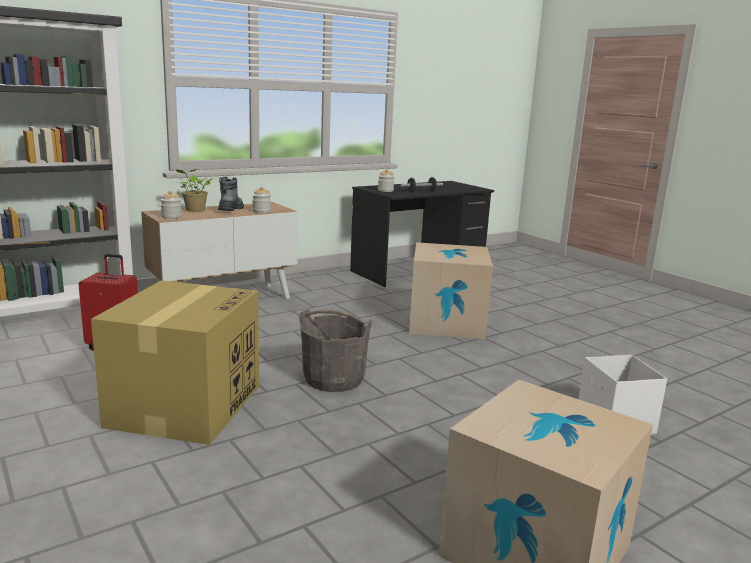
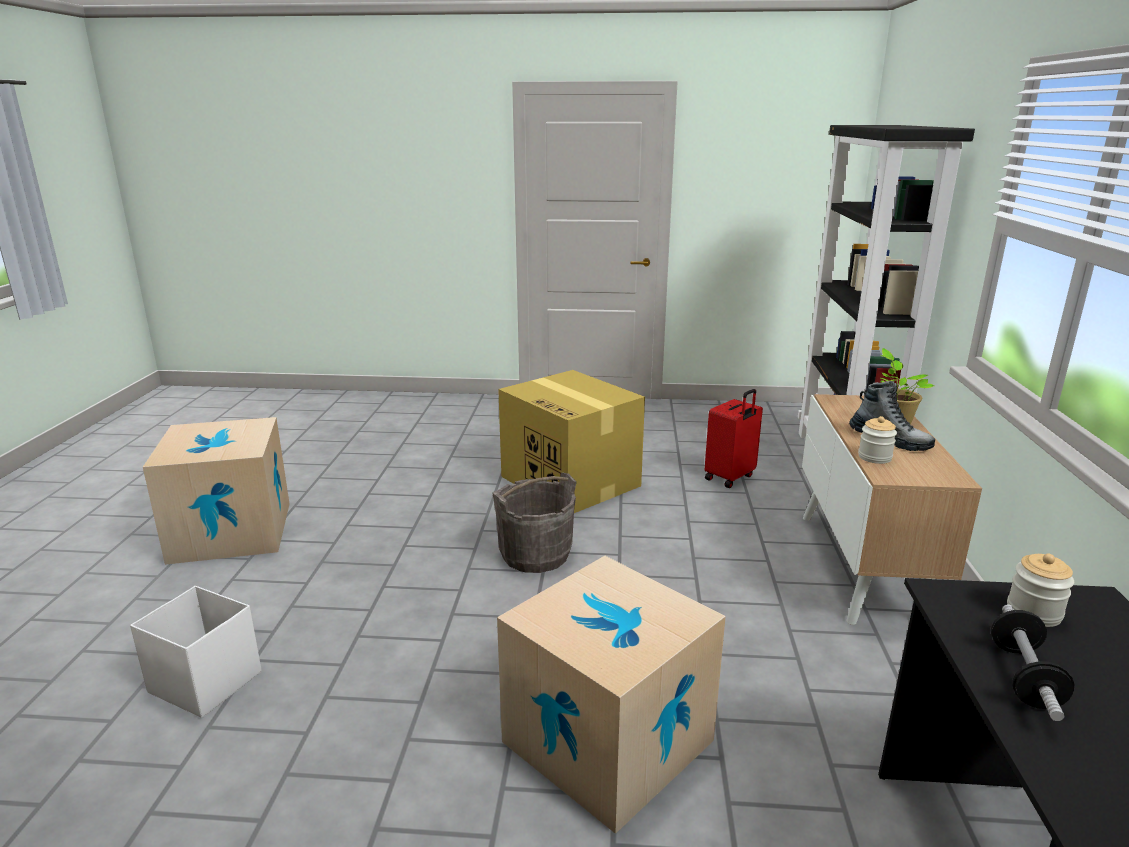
camera: 130 degrees right, 5 degrees up
(171, 217) = (844, 402): jar -> none

